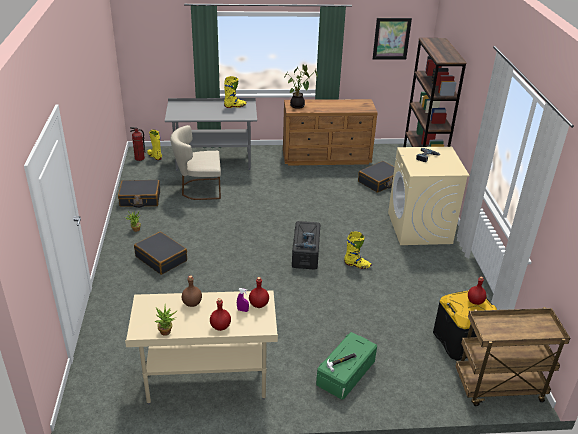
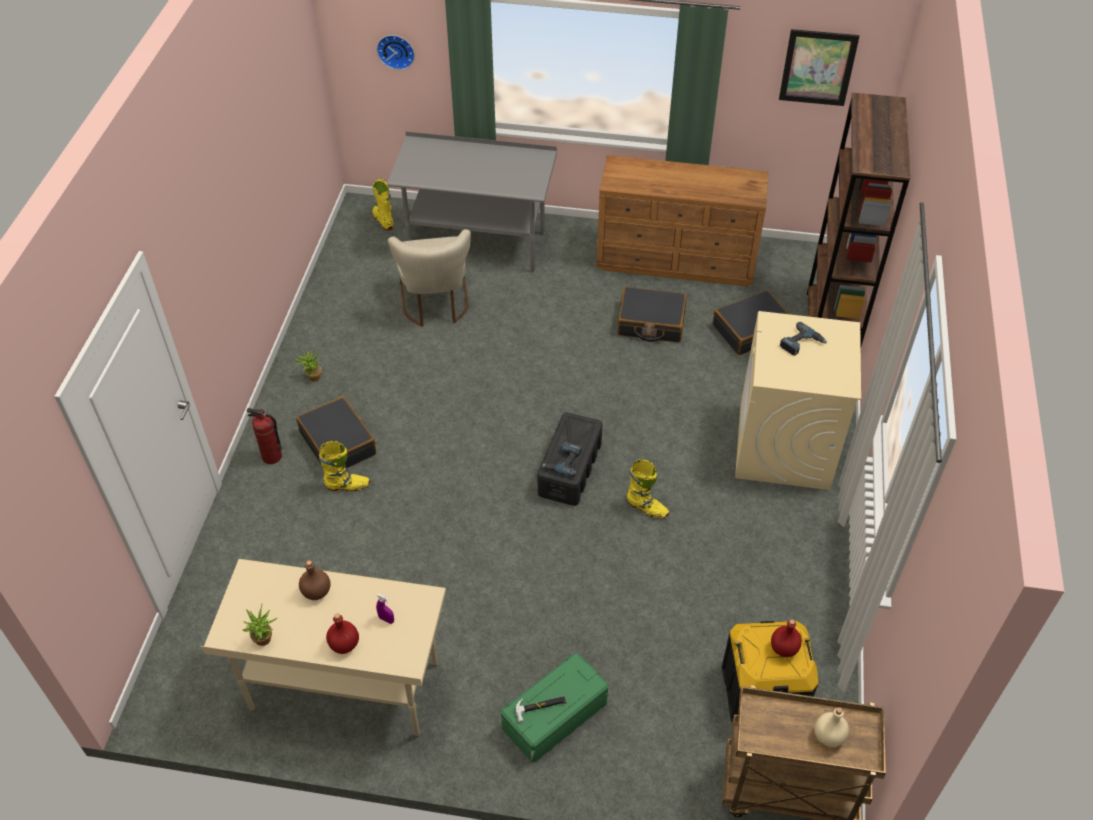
camera: 15 degrees right, 15 degrees up
(139, 158) = (357, 222): fire extinguisher -> fire extinguisher (271, 457)
(140, 199) = (336, 313): black suitcase -> black suitcase (651, 323)
(161, 51) = (396, 50): none -> wall clock
(198, 189) = (435, 305): beige chair -> beige chair turned 105 degrees counterclockwise
(235, 106) = (516, 162): yellow boot -> yellow boot (347, 486)
(258, 304) = (413, 613): red bottle -> none
(298, 106) = (626, 175): potted plant -> none
(528, 328) = (828, 736): none -> beige bottle

